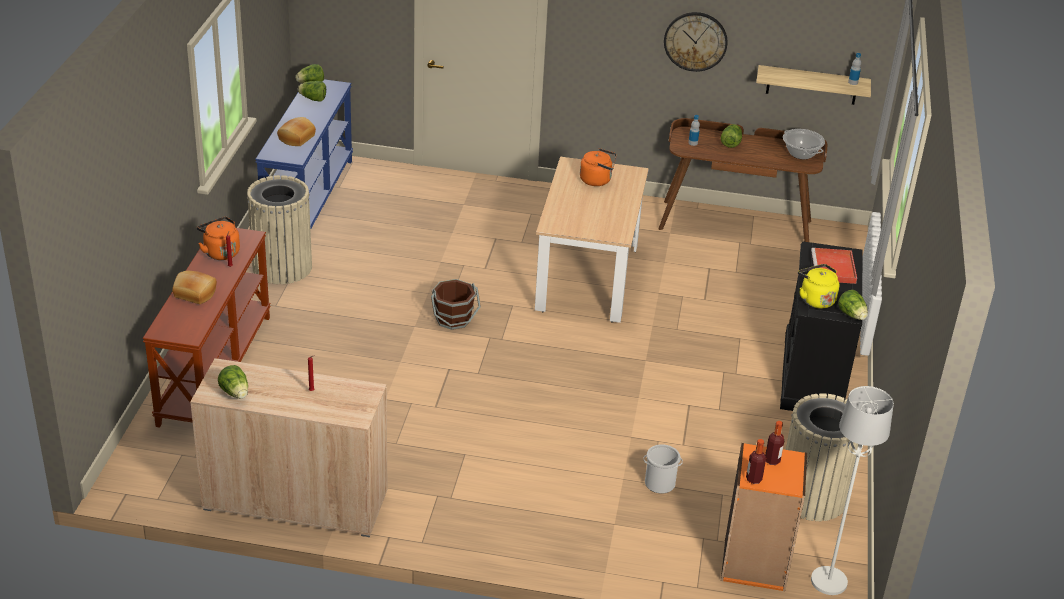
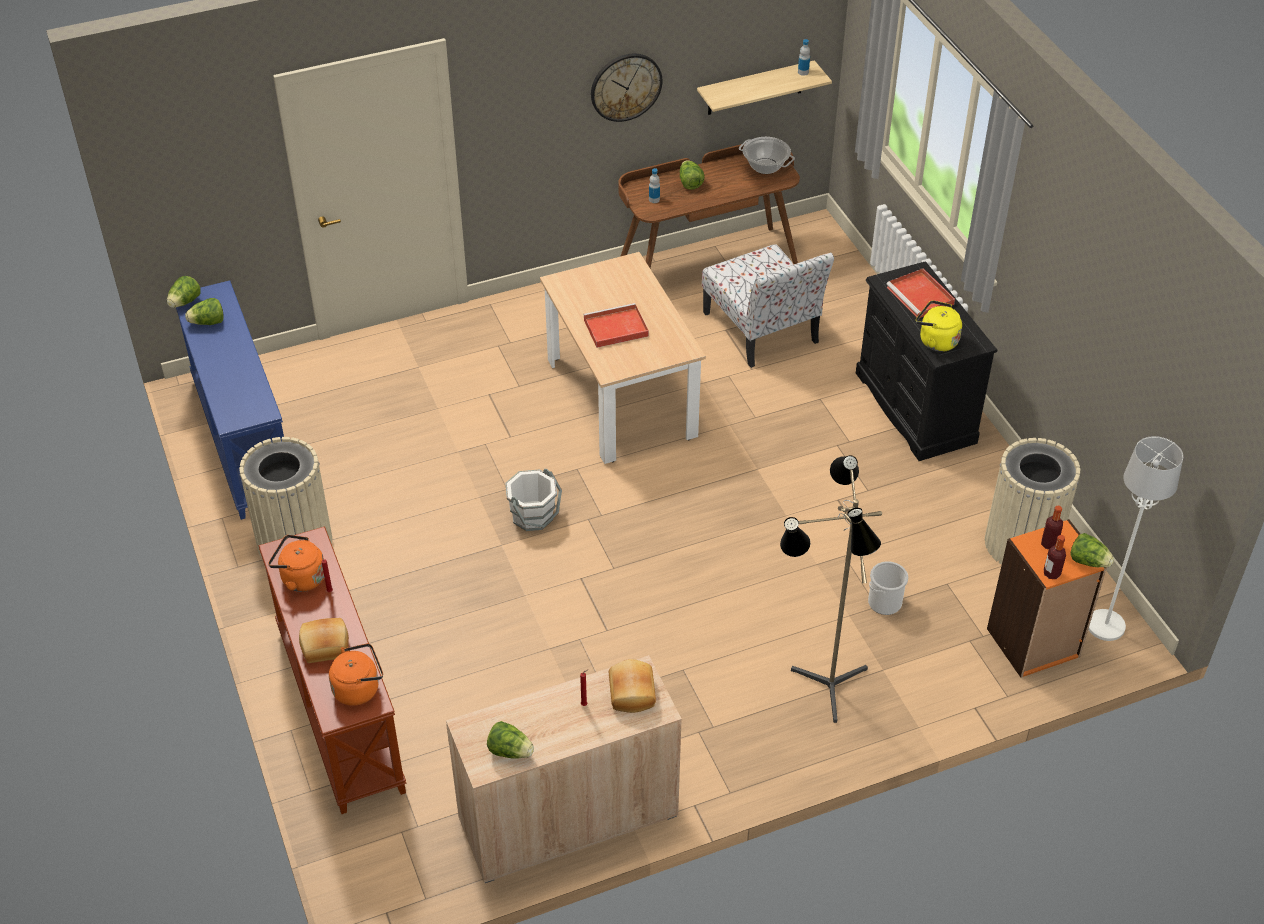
camera: 30 degrees left, 10 degrees up
(296, 138) = (239, 384): bread -> bread (630, 693)
(453, 319) = (533, 516): brown bucket -> white bucket
(555, 513) = (821, 688): none -> floor lamp
(581, 204) = (614, 328): none -> red tray
(597, 180) = (604, 290): orange kettle -> orange kettle (359, 688)
(738, 279) = (762, 329): none -> chair
(852, 315) = (981, 343): lettuce -> lettuce (1088, 561)

